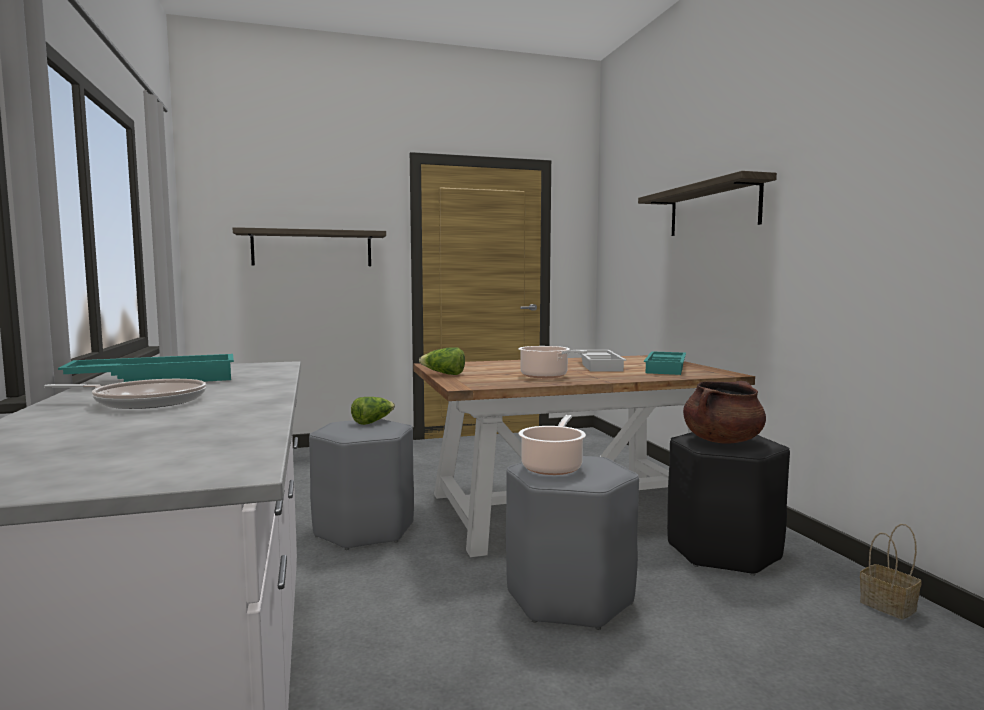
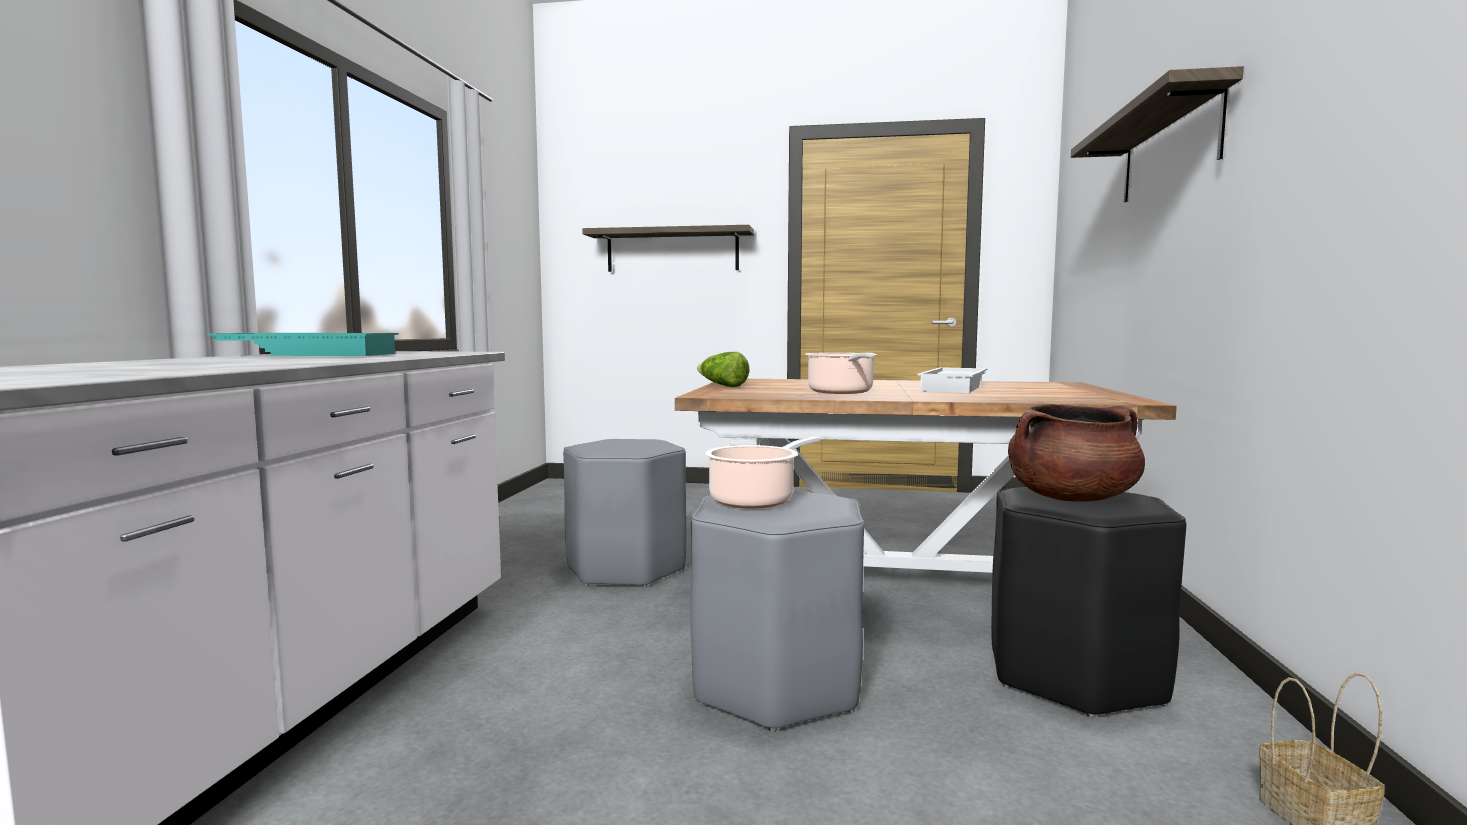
camera: 25 degrees right, 0 degrees up
(144, 401) = (217, 360): frying pan -> none
(373, 422) = (645, 441): lettuce -> none
(667, 368) = (1049, 393): turquoise tray -> none

